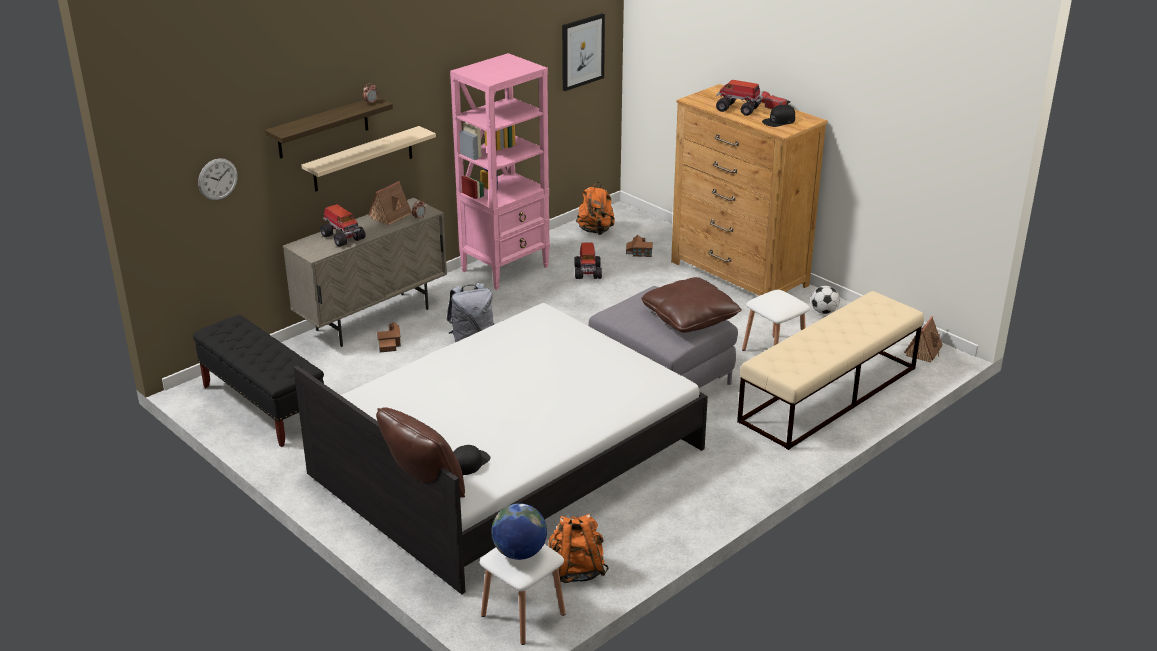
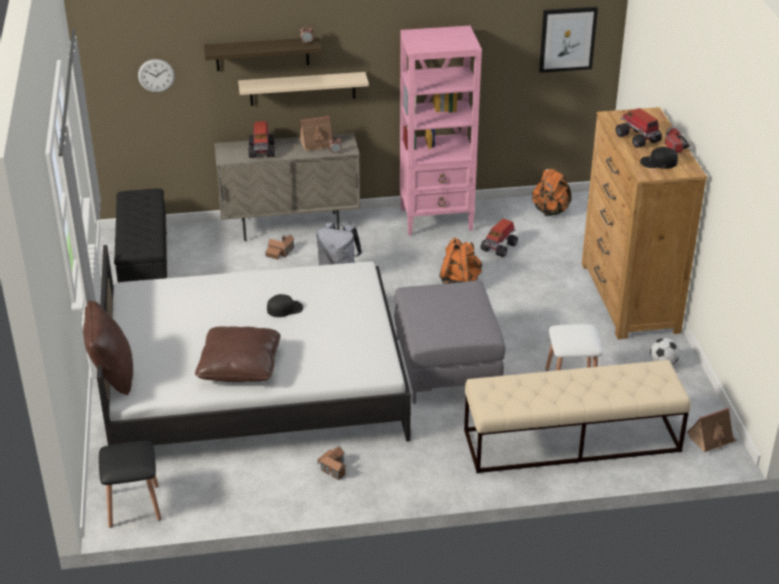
camera: 35 degrees right, 5 degrees up
(469, 462) = (161, 370): black cap -> black cap (285, 309)
(519, 553) = (124, 455): globe -> none
(523, 614) = (133, 505): white stool -> black stool
(576, 570) = (205, 491): orange backpack -> orange backpack (460, 281)
(638, 252) = (564, 244): toy house -> toy house (333, 467)
(690, 318) = (467, 321): brown pillow -> brown pillow (240, 366)

